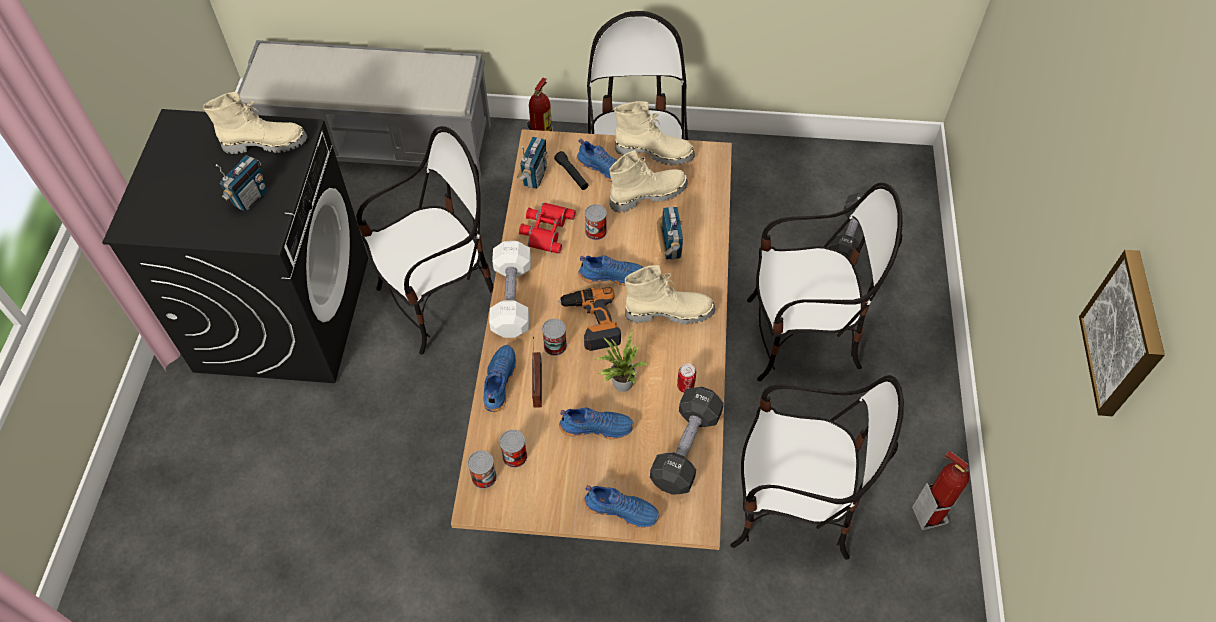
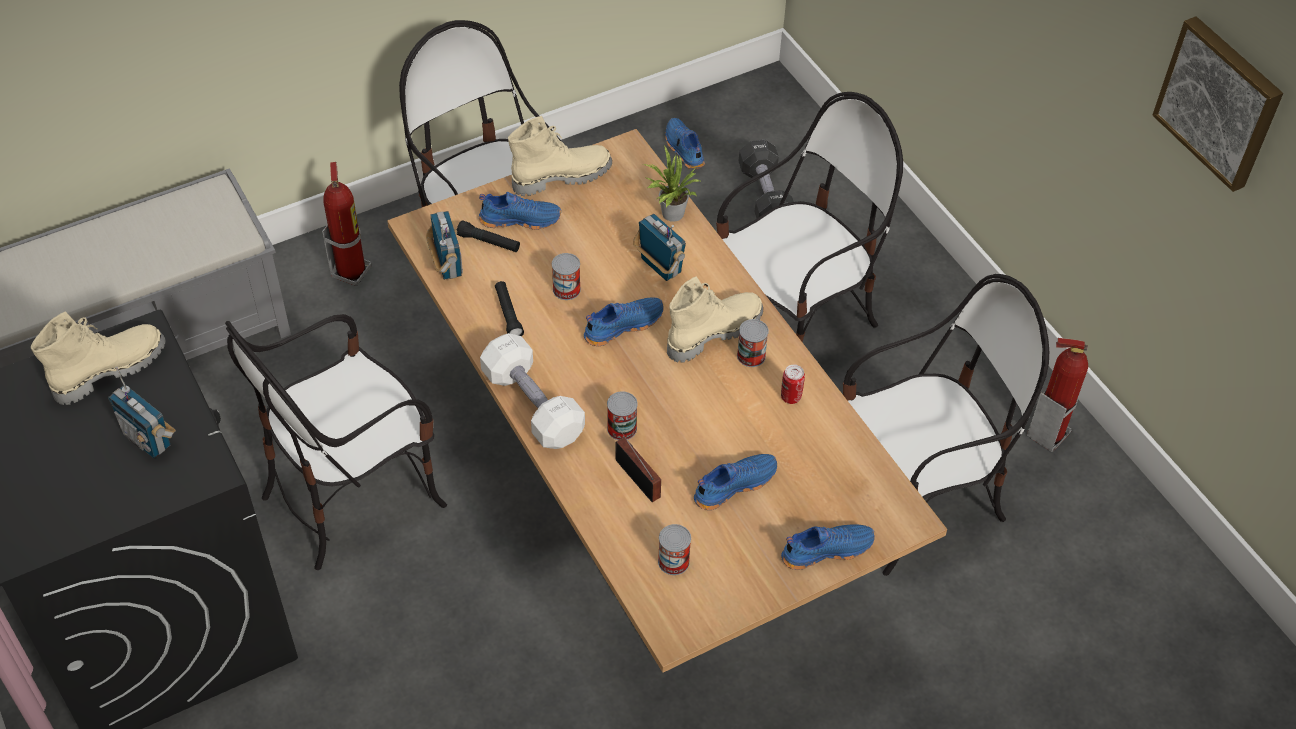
camera: 35 degrees left, 5 degrees down
(250, 198) = (148, 440): radio -> radio turned 135 degrees clockwise
(440, 299) = (353, 494): chair -> chair turned 150 degrees counterclockwise
(484, 477) = (658, 600): can -> can (751, 355)
(498, 382) = (591, 497): blue shoe -> blue shoe (683, 149)
(545, 229) = (508, 314): red binoculars -> black flashlight
(591, 322) = (640, 384): power drill -> none
(620, 383) = (722, 429): potted plant -> potted plant (670, 214)
(647, 194) = (591, 224): beige boot -> none
(686, 448) = (840, 456): black dumbbell -> none

